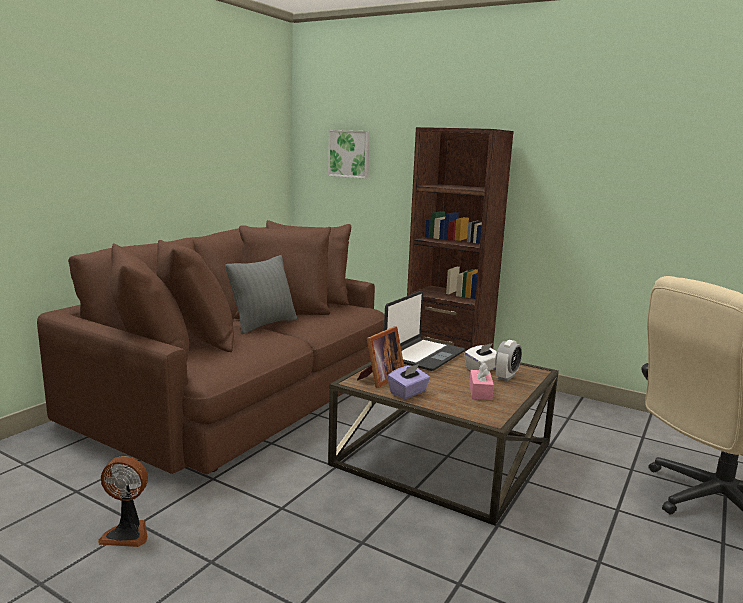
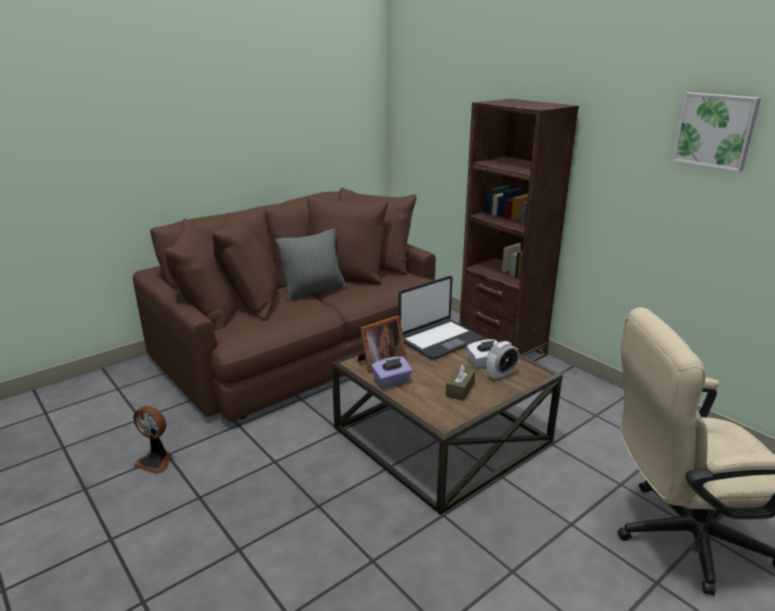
camera: 20 degrees right, 10 degrees up
(350, 154) = (432, 117): picture -> picture (715, 130)
(480, 392) = (460, 390): pink tissue box -> brown tissue box

